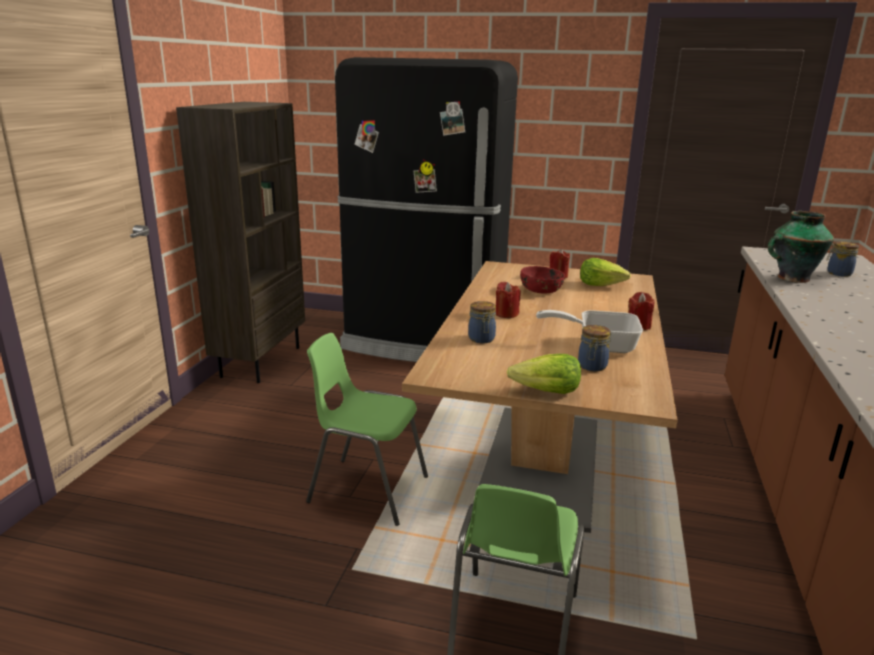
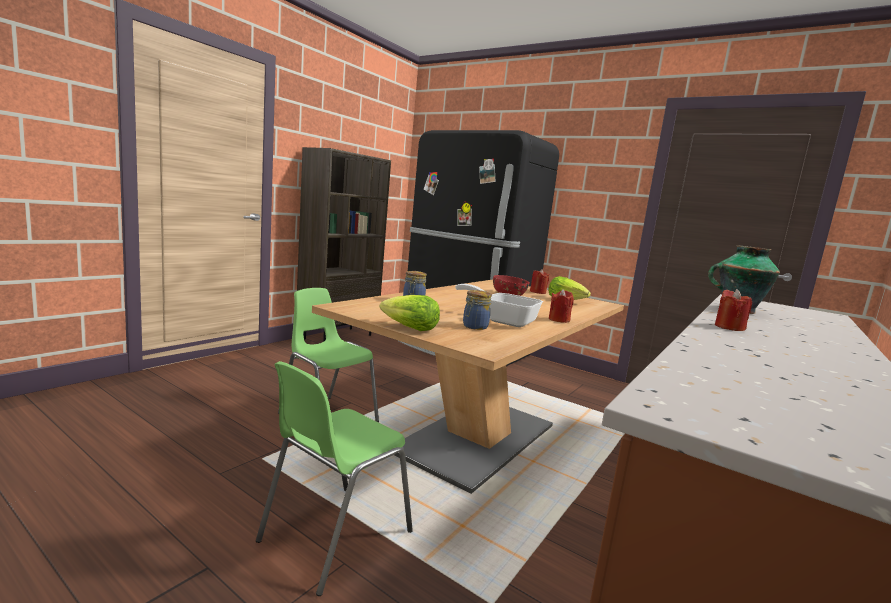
camera: 20 degrees right, 10 degrees down
(506, 314) = (458, 297): red candle -> red candle (729, 327)
(838, 273) = (796, 316): jar -> none

